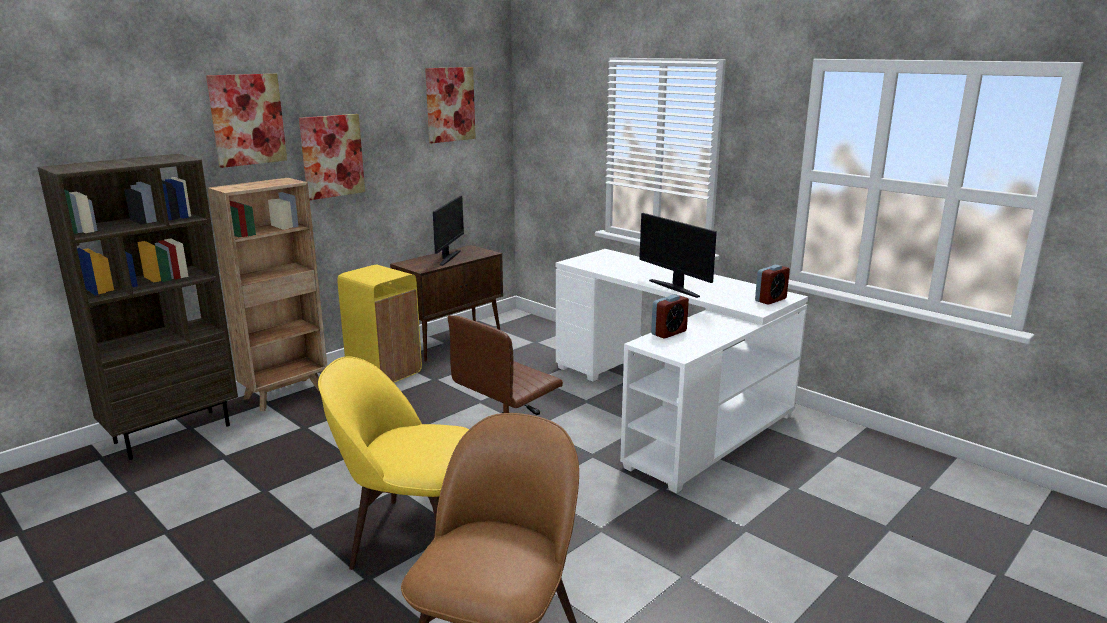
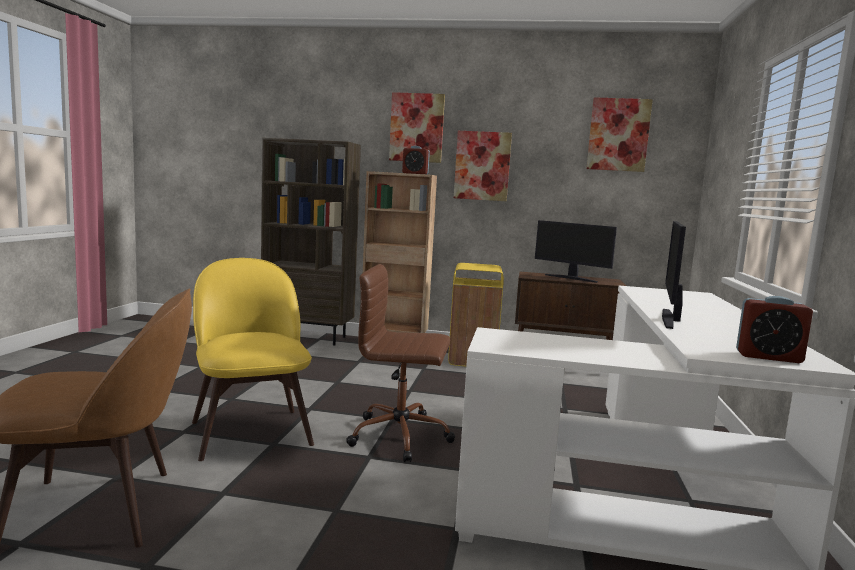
camera: 55 degrees right, 10 degrees down
(448, 258) = (571, 278): monitor -> monitor turned 60 degrees clockwise
(669, 333) = (546, 337): alarm clock -> alarm clock (415, 173)

